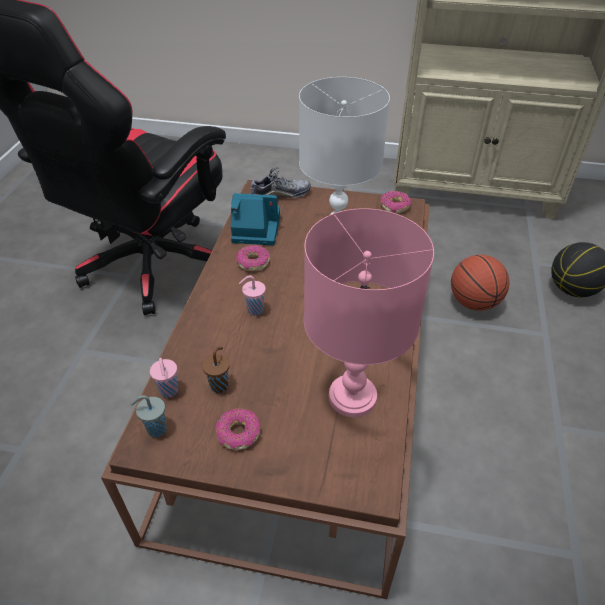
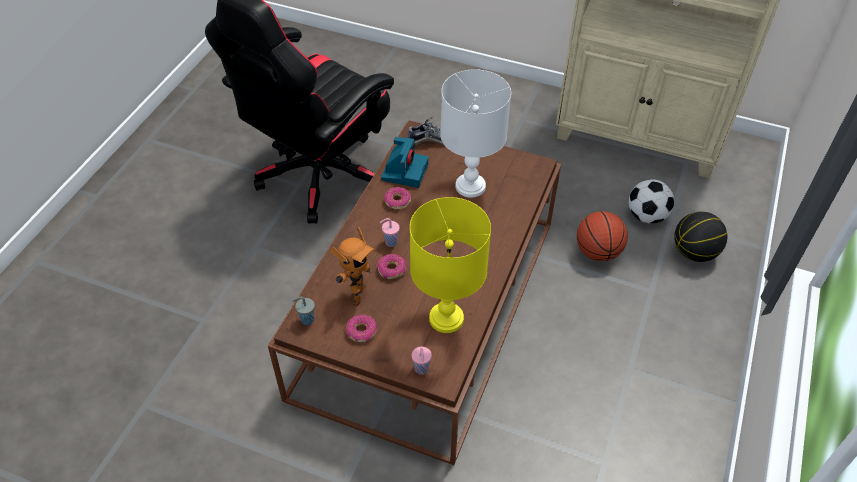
camera: 10 degrees right, 5 degrees up
(169, 392) = (319, 295): pink cup -> pink cup (421, 370)
(220, 385) = (354, 296): brown cup -> toy robot
(254, 229) = (404, 171): camera -> camera turned 90 degrees clockwise
(353, 396) = (447, 318): pink table lamp -> yellow table lamp
(395, 206) = (528, 164): donut -> donut (392, 270)
(509, 260) = (646, 216): none -> football

